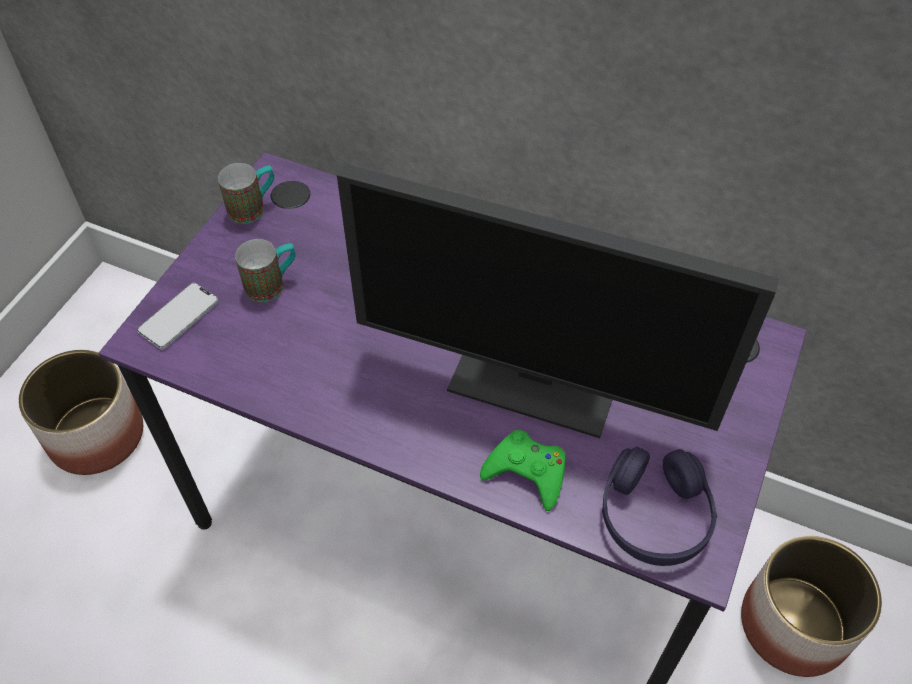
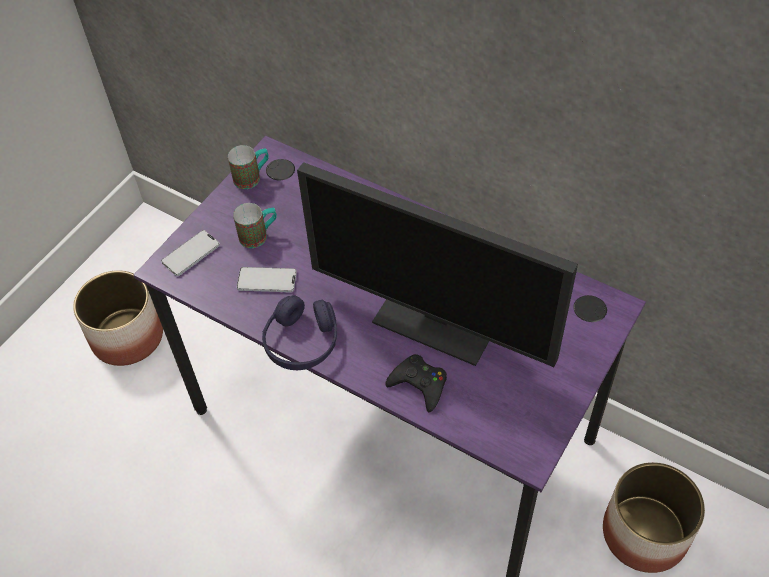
camera: 10 degrees right, 0 degrees up
(291, 345) = (267, 280): none -> phone
(527, 472) = (419, 384): green game controller -> black game controller
(654, 516) = (504, 423): purple headphones -> purple headphones (302, 342)

